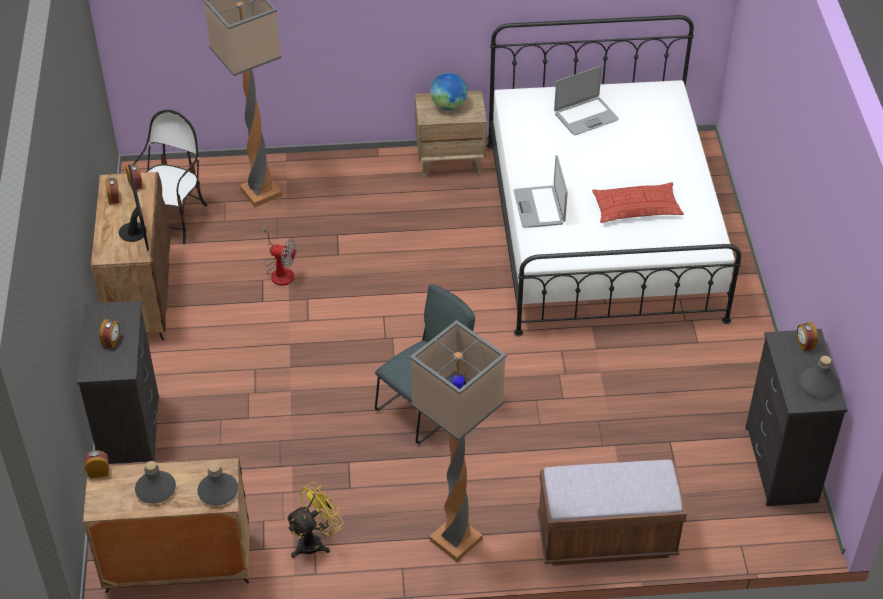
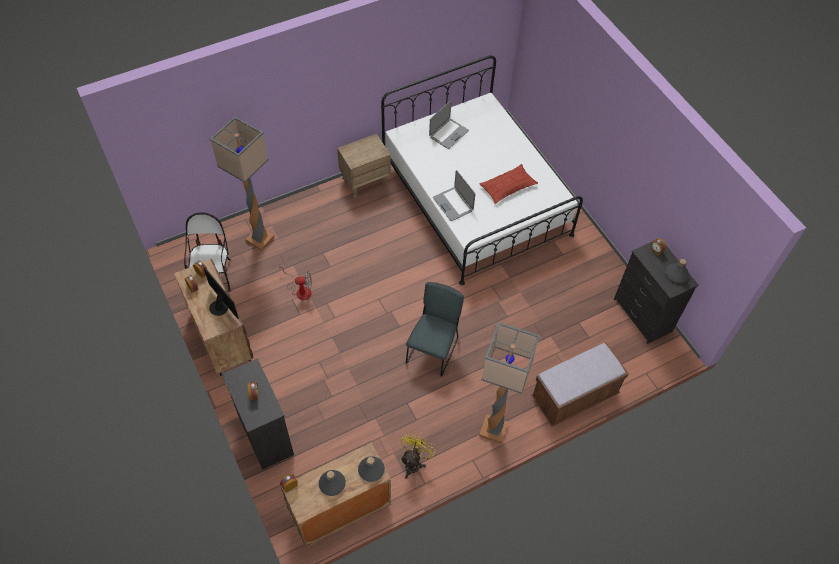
camera: 25 degrees left, 10 degrees up
(448, 106) = (362, 150): globe -> none

